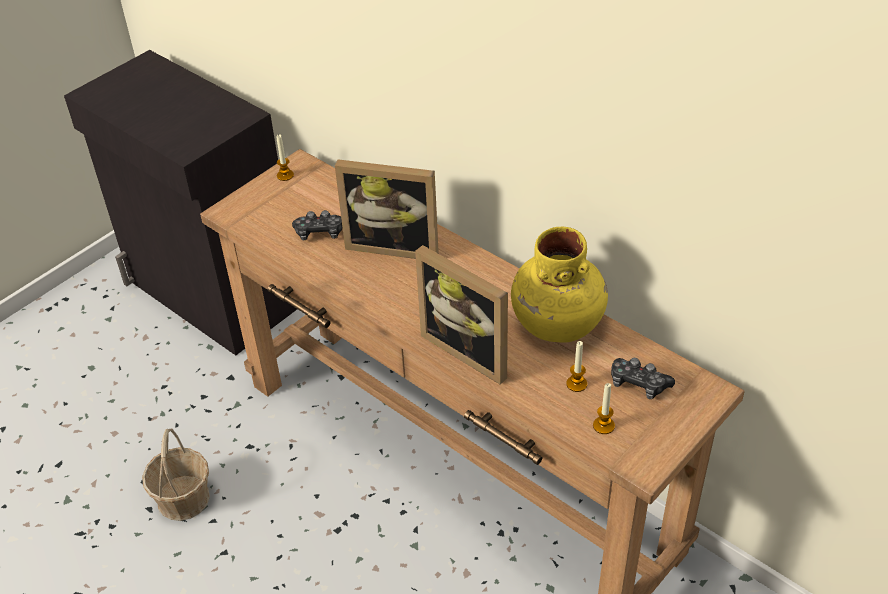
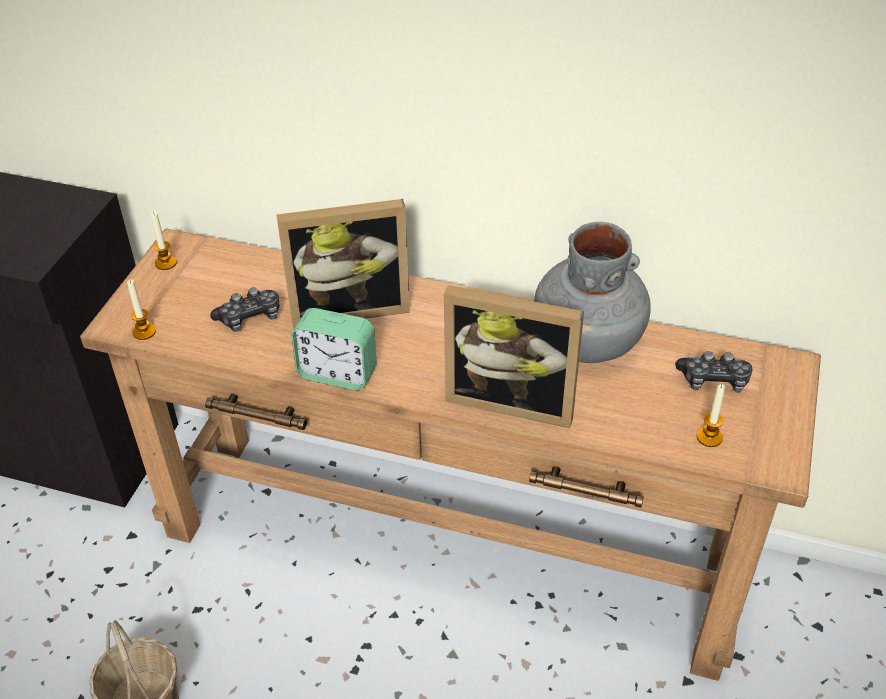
camera: 25 degrees left, 0 degrees up
(356, 292) = (337, 373): none -> alarm clock
(557, 323) = (587, 341): yellow vase -> grey vase
(576, 384) = (651, 401): candle -> candle (144, 332)

